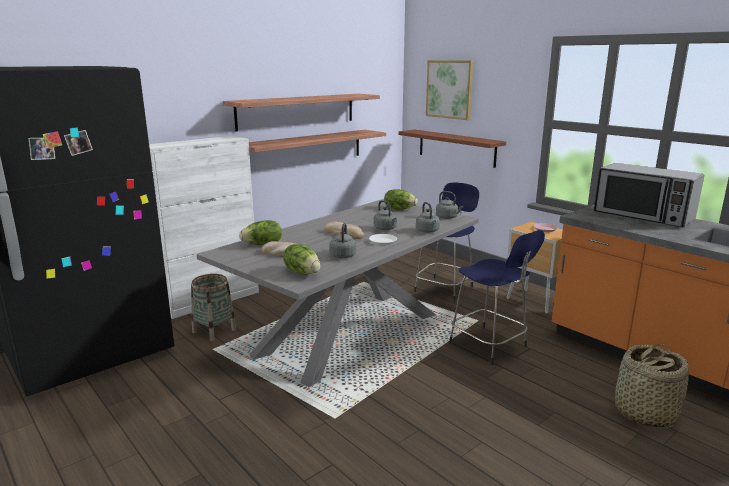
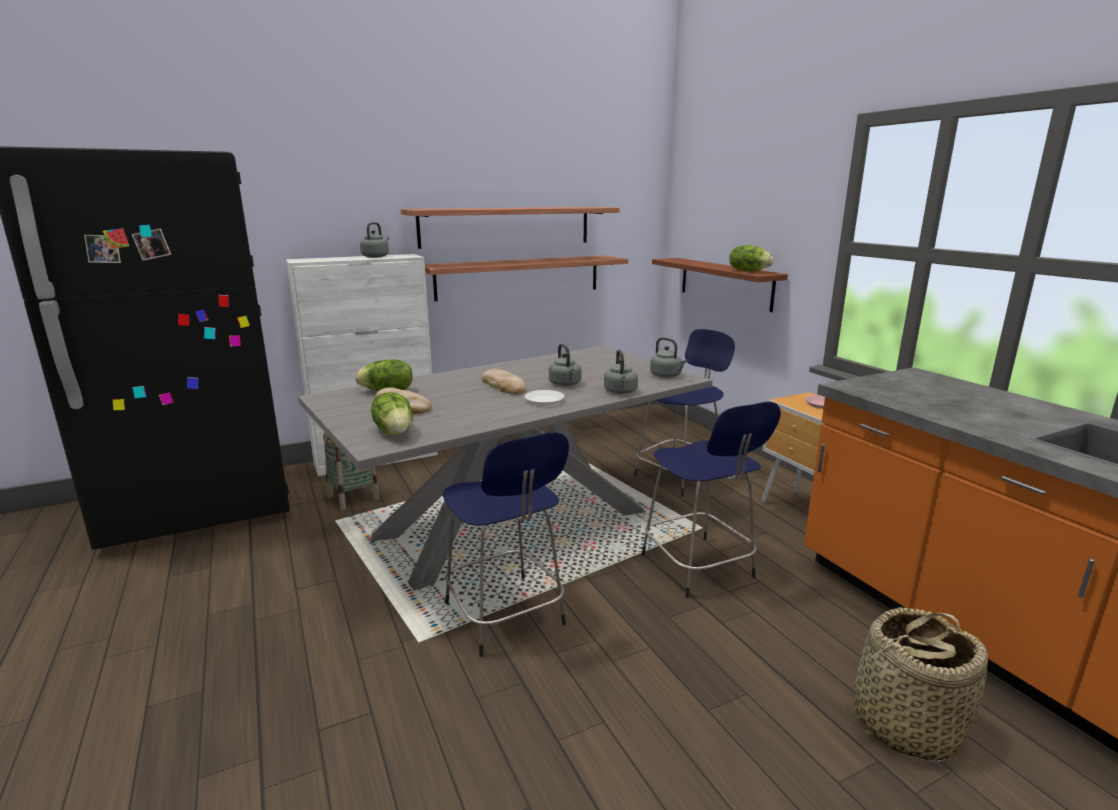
camera: 15 degrees right, 0 degrees up
(343, 255) = (472, 414): grey kettle -> grey kettle (376, 256)
(383, 393) = (506, 616): none -> blue stool
(399, 209) = (610, 359): lettuce -> lettuce (748, 271)
(449, 89) = (720, 201): picture -> none
(643, 216) = (963, 394): microwave -> none

